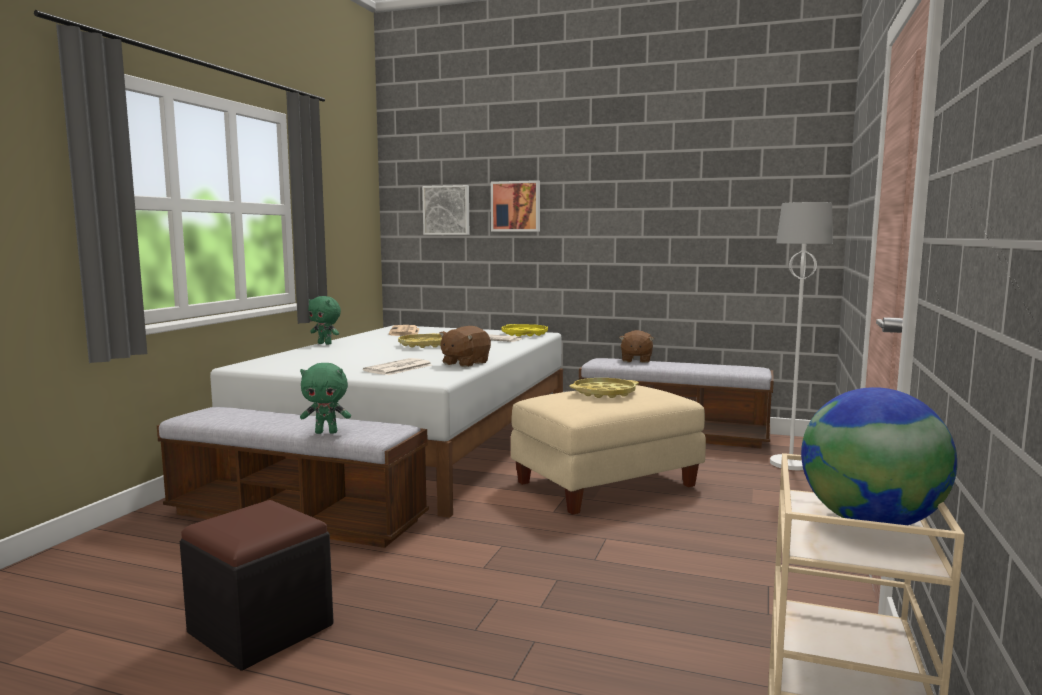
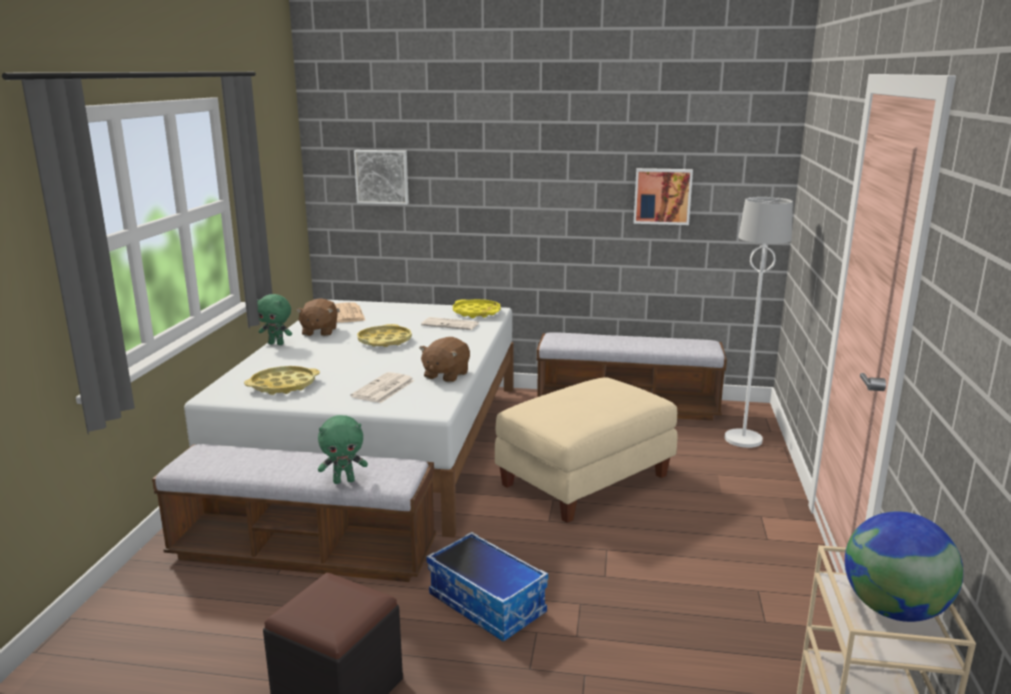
camera: 10 degrees left, 10 degrees up
(457, 572) = (488, 604): none -> storage box
(516, 206) = (460, 175): picture -> picture (662, 196)
(604, 393) = (584, 398): yellow tray -> yellow tray (283, 385)
(636, 360) = (590, 336): brown plush toy -> brown plush toy (319, 331)

